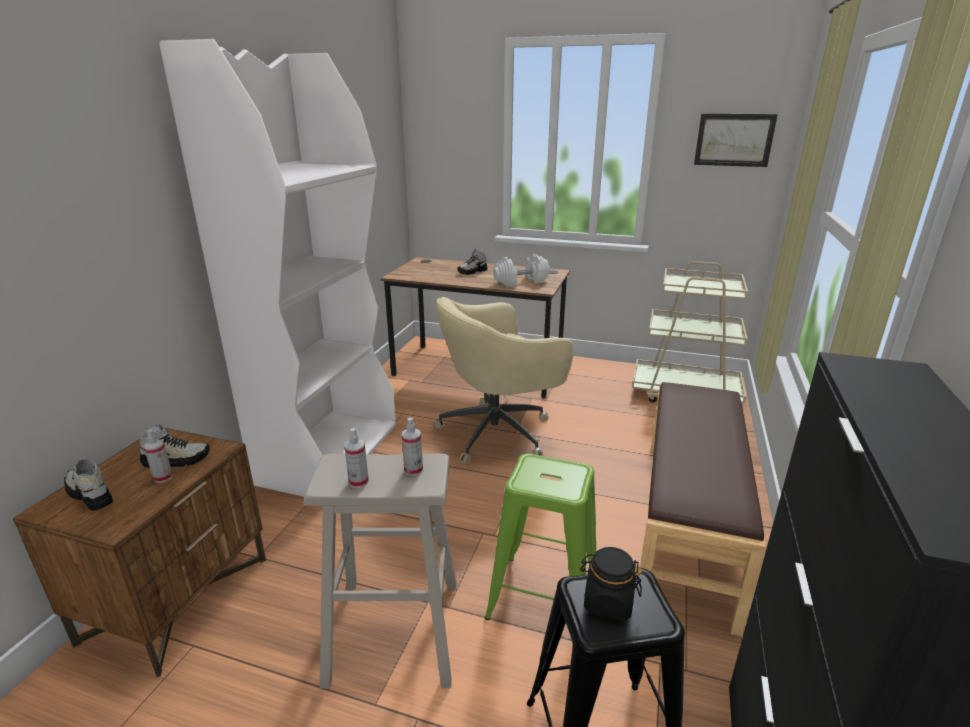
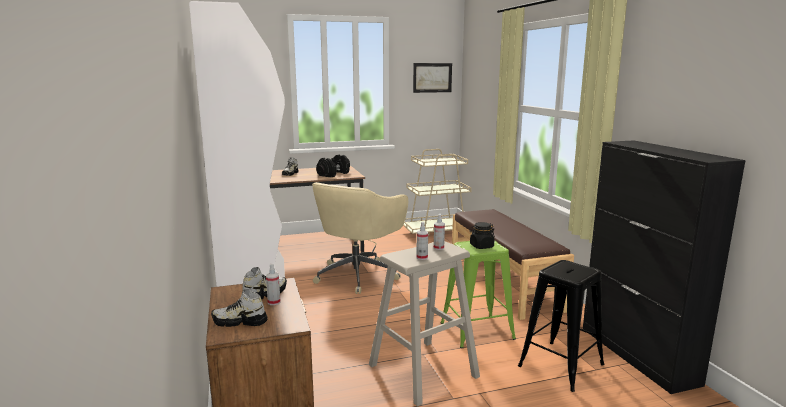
camera: 35 degrees left, 10 degrees down
(521, 282) = (333, 174): white dumbbell -> black dumbbell
(607, 601) = (565, 270): black jar -> black jar (481, 246)

